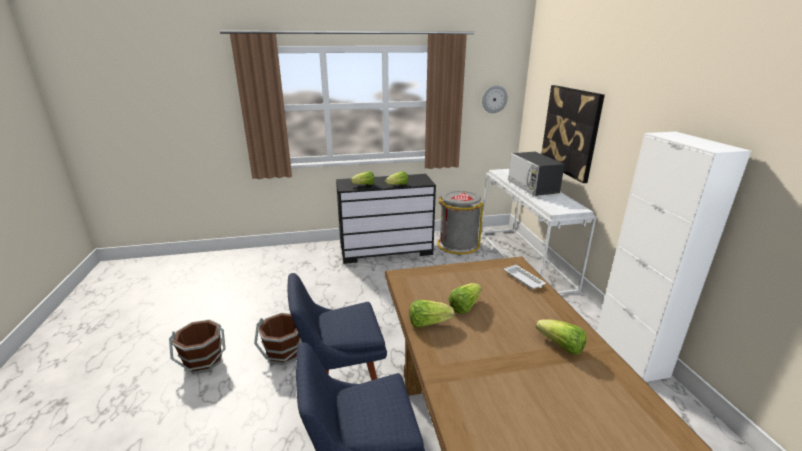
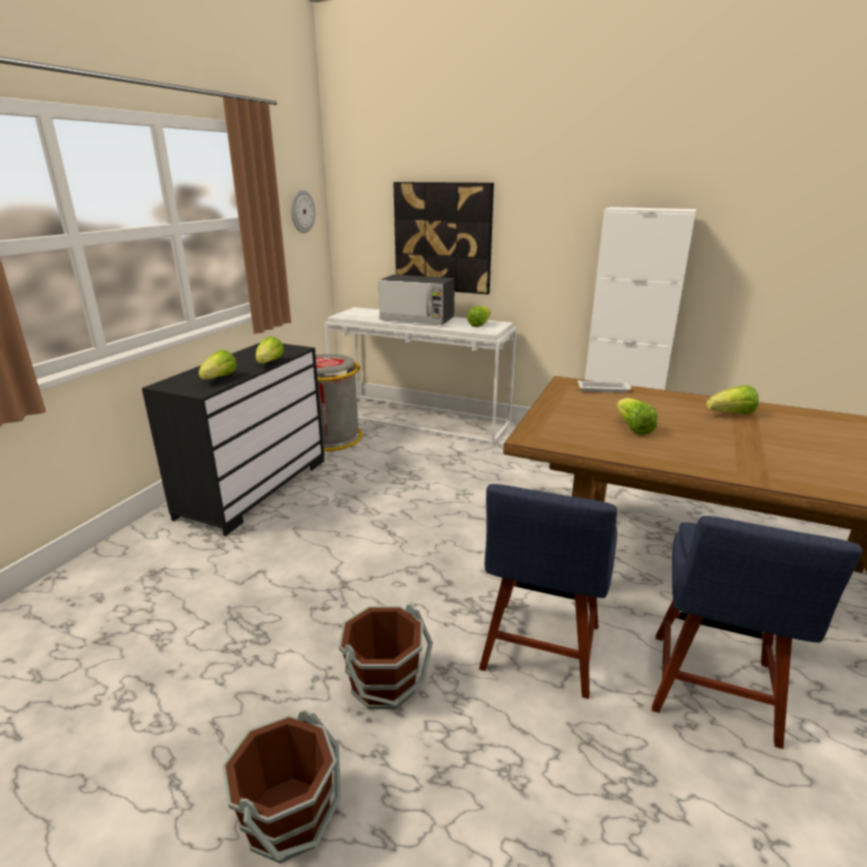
camera: 55 degrees left, 0 degrees up
(428, 323) = (653, 454): lettuce -> lettuce (479, 325)

